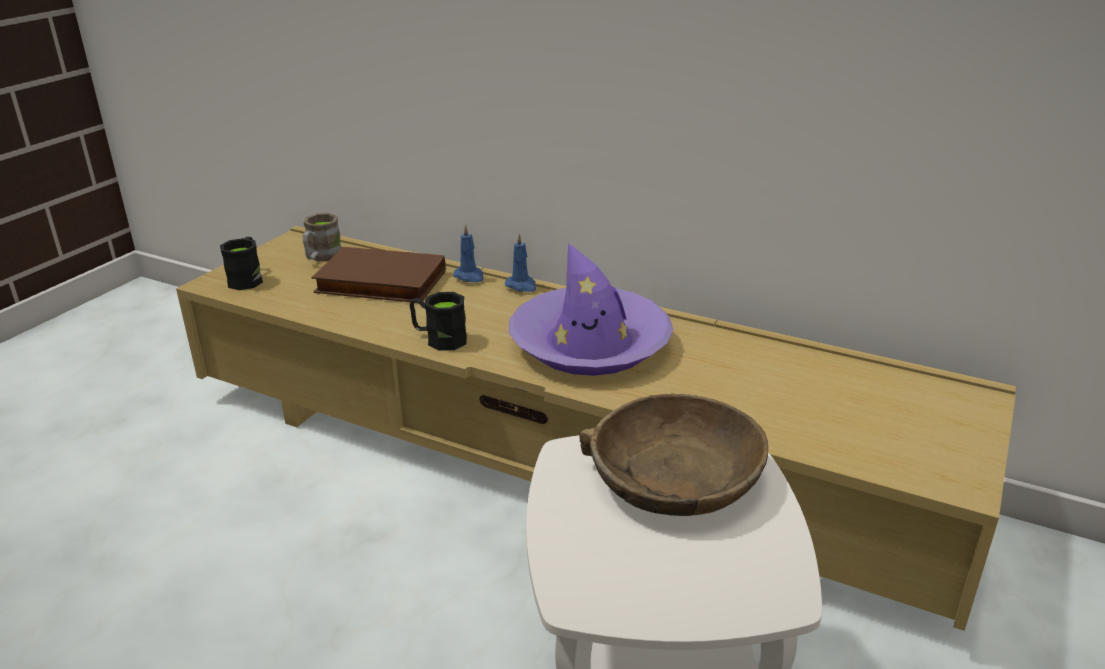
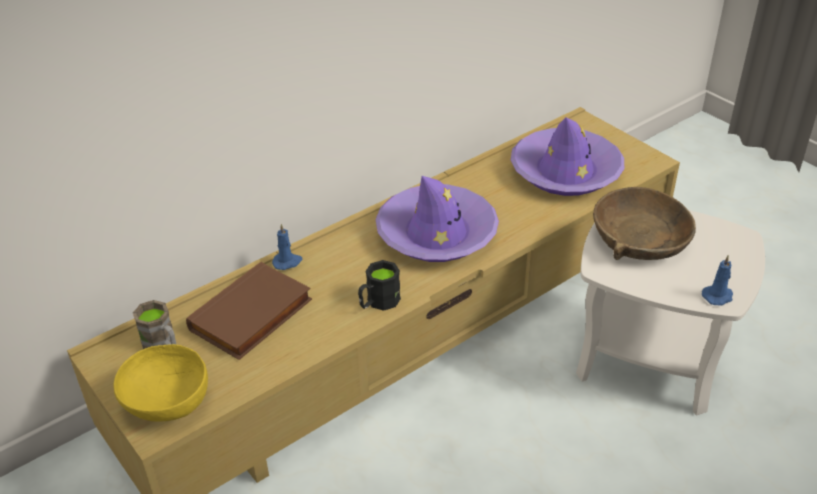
camera: 65 degrees left, 10 degrees up
(247, 278) = (166, 402): black mug -> yellow bowl
(521, 286) = (327, 240): blue candle -> blue candle (718, 296)
(826, 408) = (565, 172): none -> purple hat

